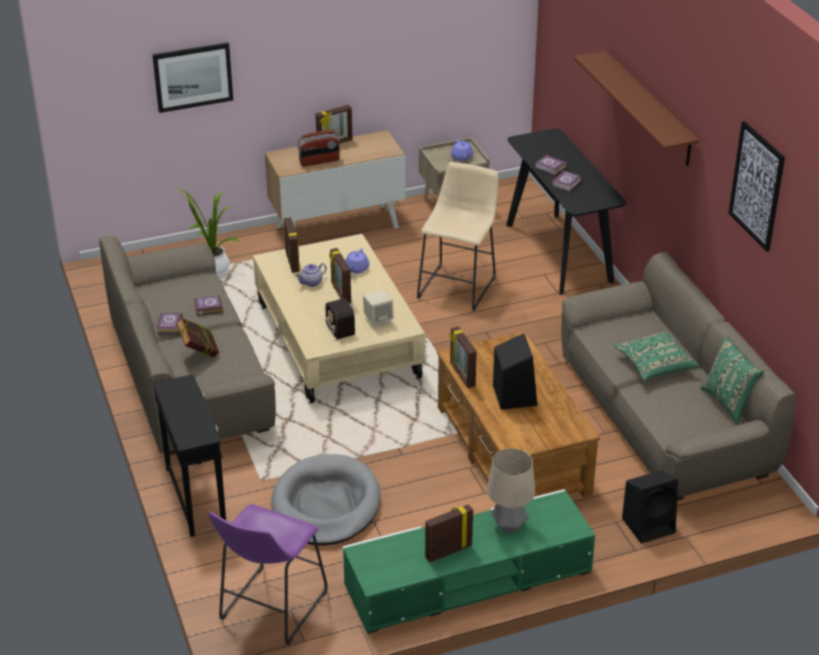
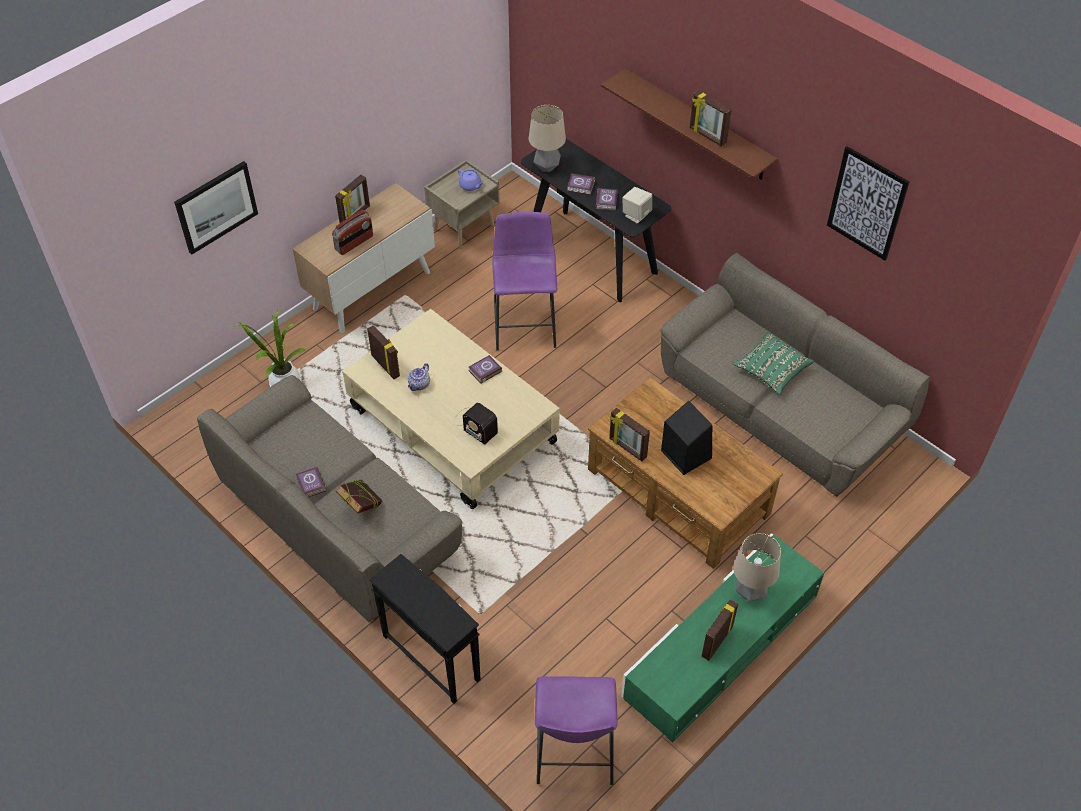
camera: 25 degrees left, 15 degrees up
(207, 307) = (334, 448): book -> book (484, 371)
(326, 505) = (554, 617): grey dog bed -> none
(340, 293) = (454, 388): picture frame -> picture frame (707, 136)
(356, 269) = (451, 353): purple teapot -> none
(378, 320) = (508, 408): beige speaker -> beige speaker (636, 215)
(459, 285) = (525, 322): beige stool -> purple stool
(528, 147) = (547, 167): none -> table lamp
(649, 525) = (833, 528): black speaker -> none
(728, 403) = (853, 389): green pillow -> none

